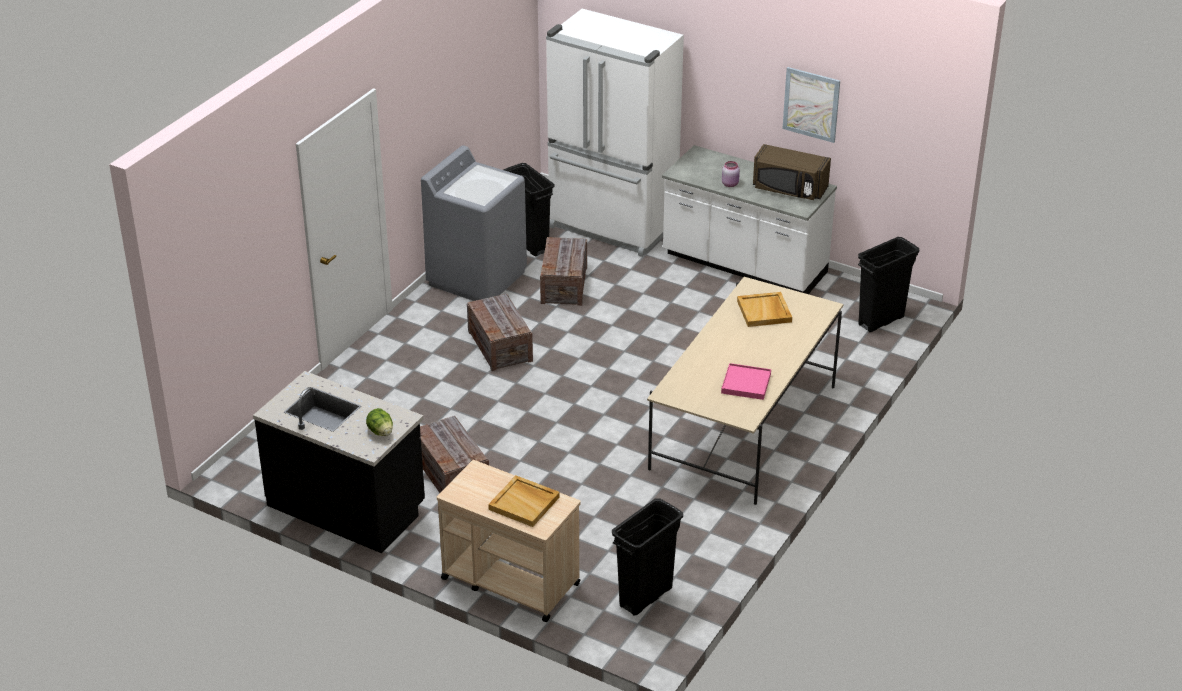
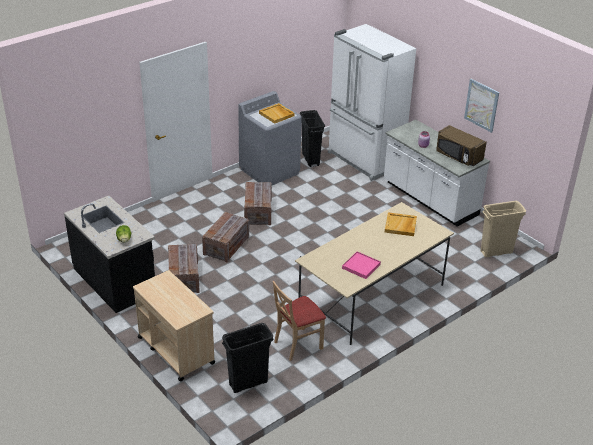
camera: 20 degrees right, 0 degrees up
(524, 503) = (180, 304): beige tray -> beige tray (277, 114)
(564, 284) = (316, 186): crate -> crate (226, 245)
(682, 524) = (298, 344): none -> beige chair
(881, 320) = (496, 252): black trash can -> beige trash can

